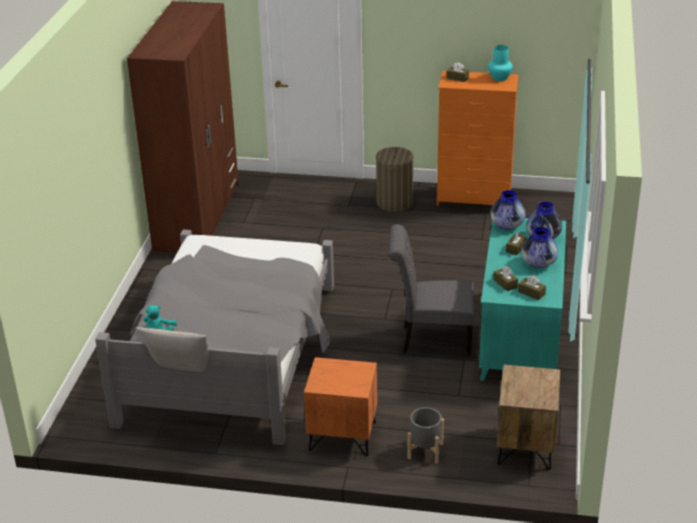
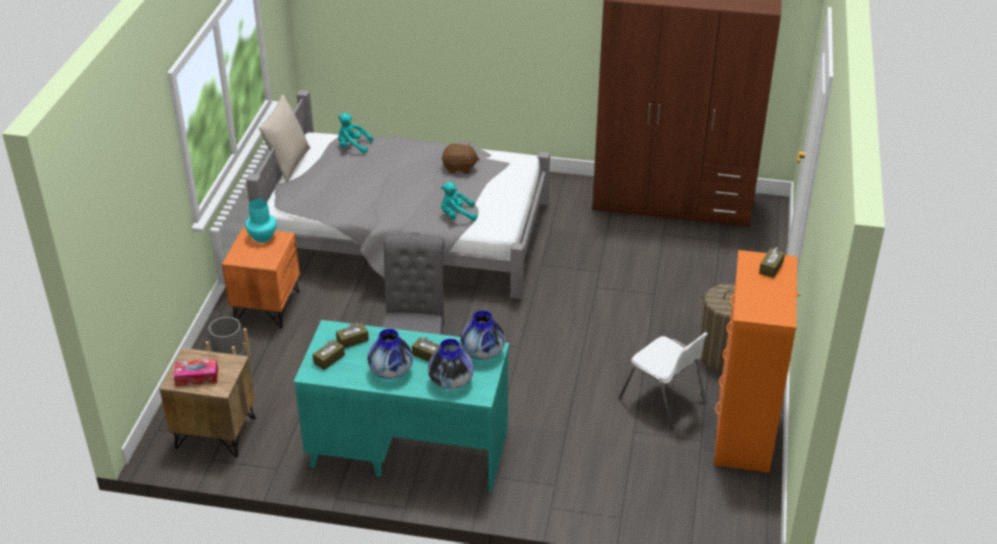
camera: 90 degrees right, 5 degrees up
(210, 269) = (459, 168): none -> brown plush toy
(288, 268) = (456, 216): none -> turquoise plush toy
(447, 227) = (663, 401): none -> white chair
(499, 78) = (777, 307): turquoise vase -> turquoise vase (262, 237)
(538, 389) = (197, 377): none -> tissue box

